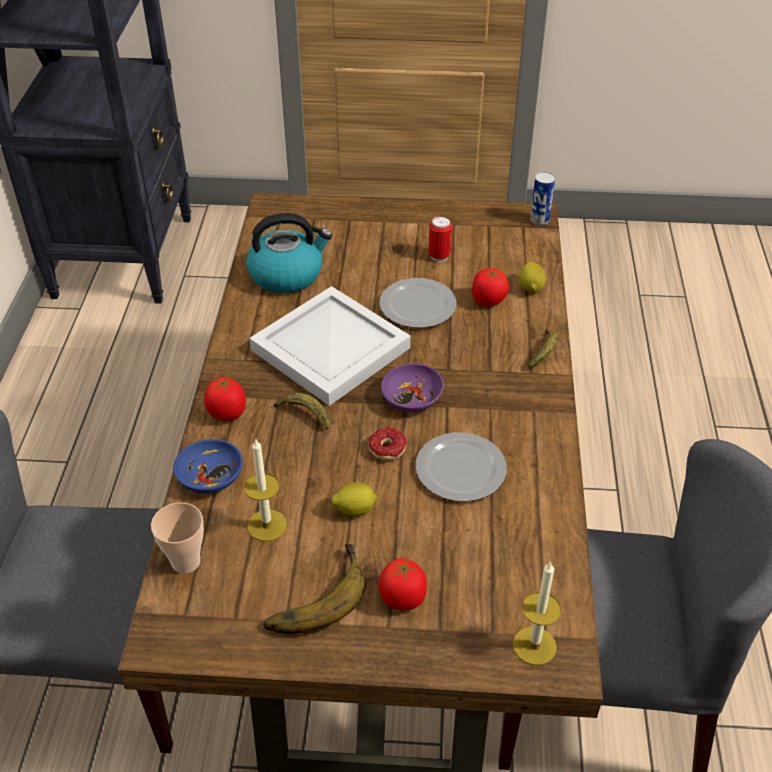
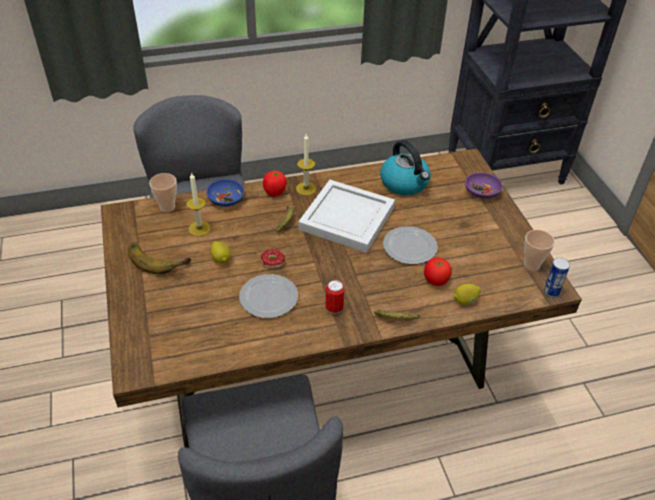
camera: 70 degrees right, 0 degrees up
(403, 598) = (164, 293): tomato -> none
(412, 399) = (320, 263): purple bowl -> purple bowl (481, 192)
(439, 256) = (469, 246): can -> can (334, 308)
(491, 219) = (531, 265): none -> cup
(534, 646) = (143, 356): candle -> candle (306, 188)

